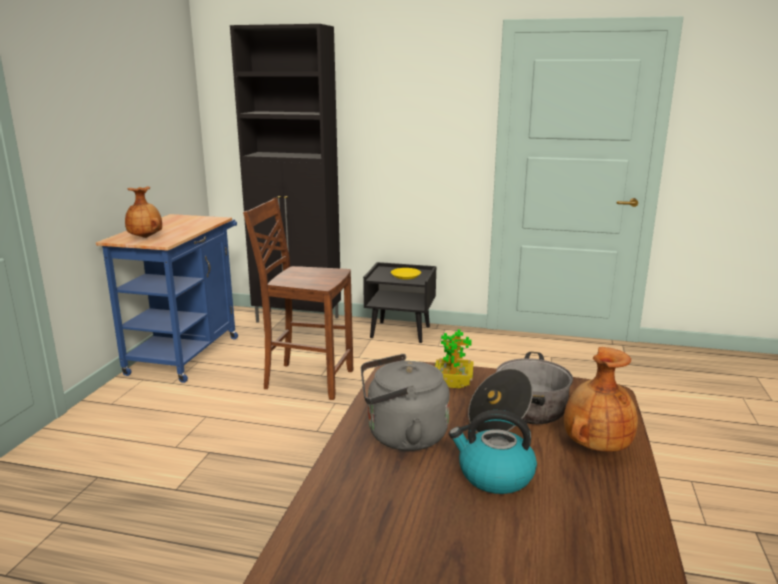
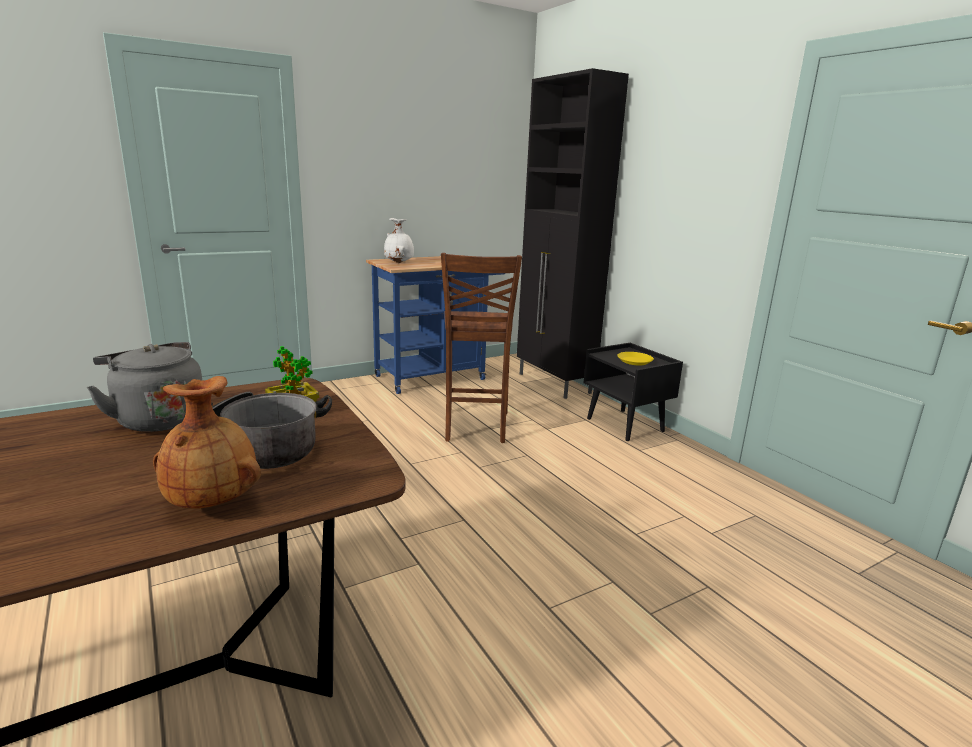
camera: 45 degrees right, 0 degrees up
(146, 237) = (399, 263): brown vase -> white vase
(307, 380) = (475, 427): brown chair -> brown chair turned 150 degrees counterclockwise
(494, 475) = (104, 470): kettle -> none

